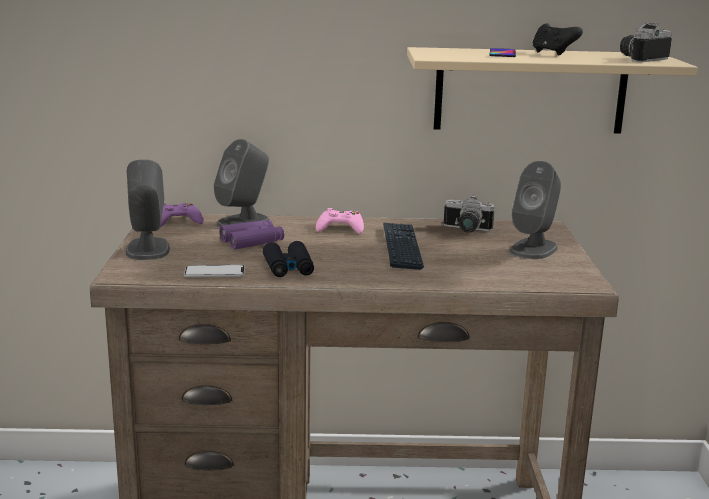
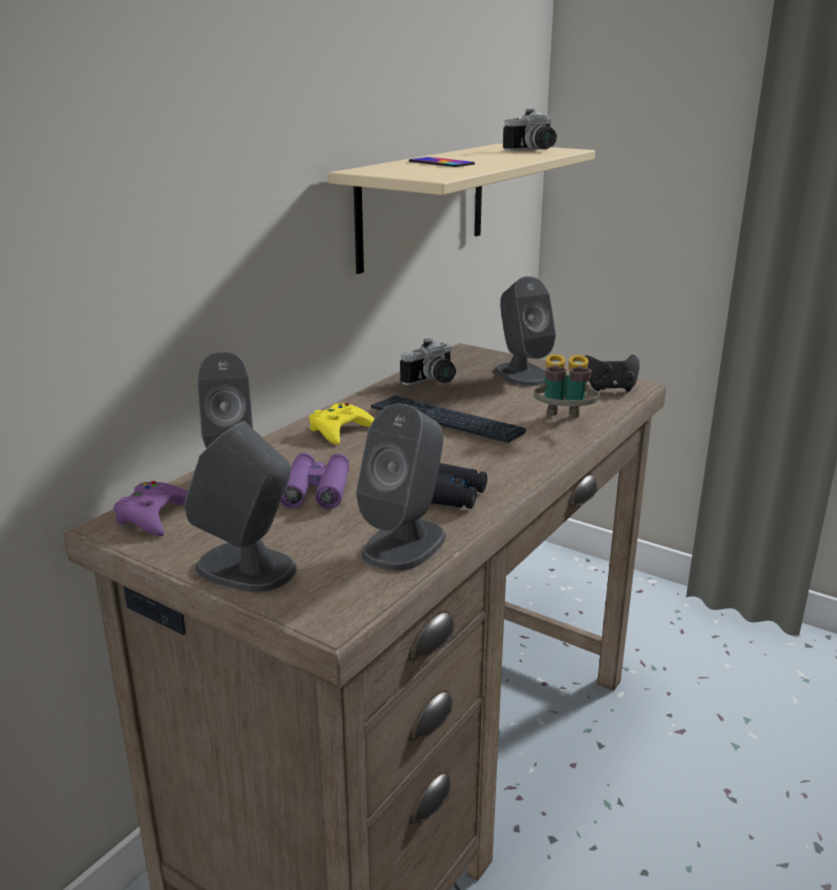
camera: 55 degrees left, 5 degrees up
(214, 273) = (404, 544): phone -> grey speaker
(340, 228) = (340, 430): pink game controller -> yellow game controller
(461, 276) = (563, 423): none -> binoculars
(553, 53) = (464, 156): black game controller -> black game controller (610, 389)
(640, 59) = (533, 150): camera -> camera turned 120 degrees counterclockwise

